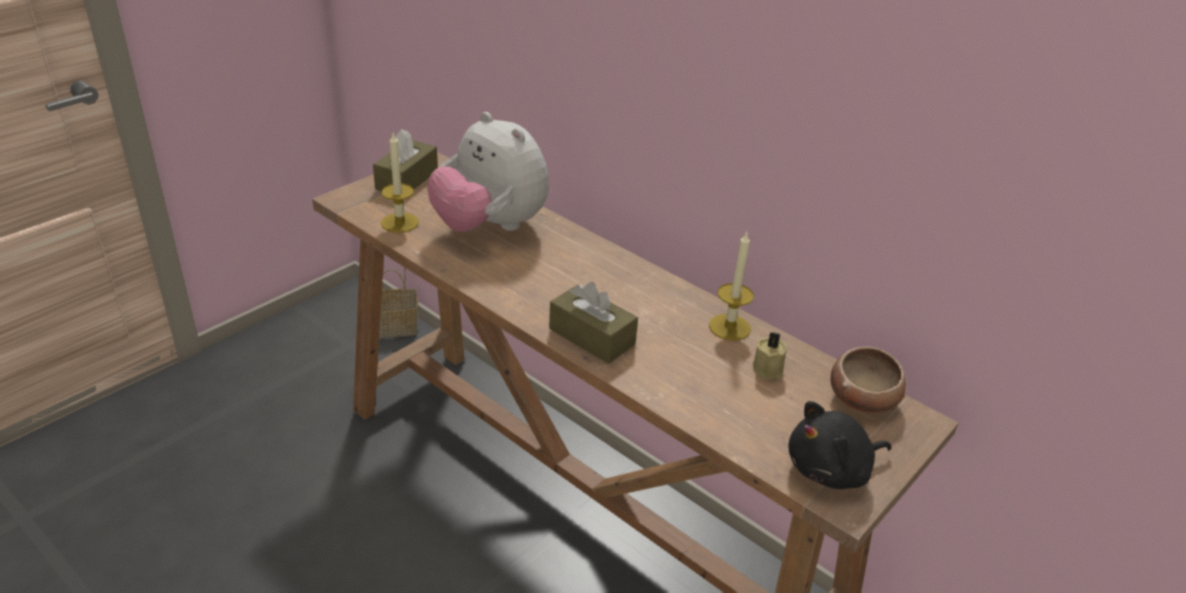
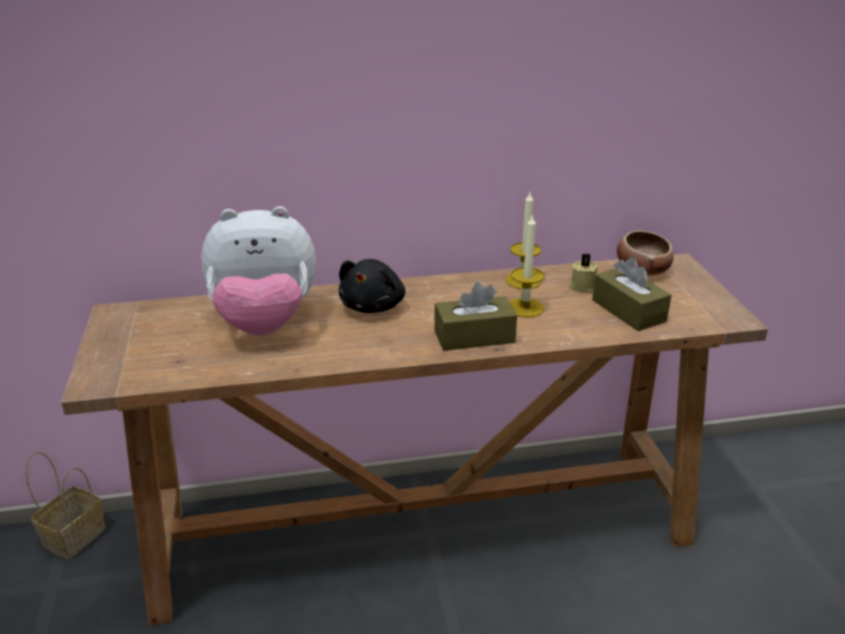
camera: 50 degrees left, 5 degrees down
(400, 223) = (188, 365): candle -> candle (525, 307)
(407, 180) = (121, 336): brown tissue box -> brown tissue box (628, 311)
(831, 470) = (700, 309): black plush toy -> black plush toy (374, 306)

